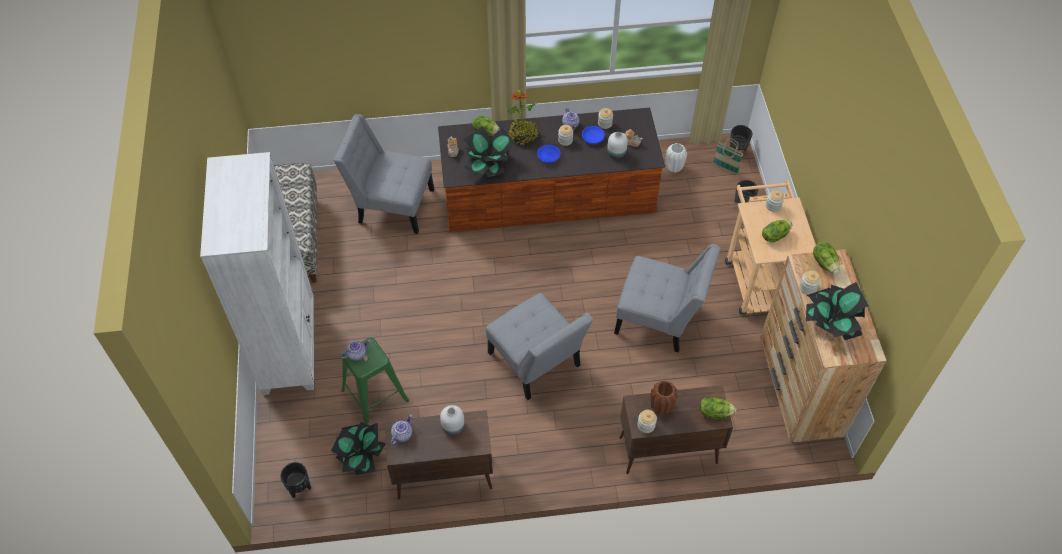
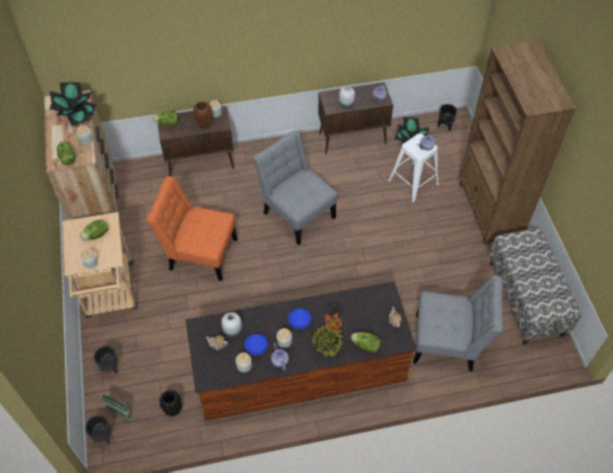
camera: 175 degrees right, 0 degrees up
(290, 347) = (489, 210): white bookcase -> brown bookcase
(374, 395) = (414, 183): green stool -> white stool
(489, 165) = (356, 306): potted plant -> none
(660, 319) = (199, 253): grey chair -> orange chair
(674, 167) = (173, 409): white vase -> black vase

